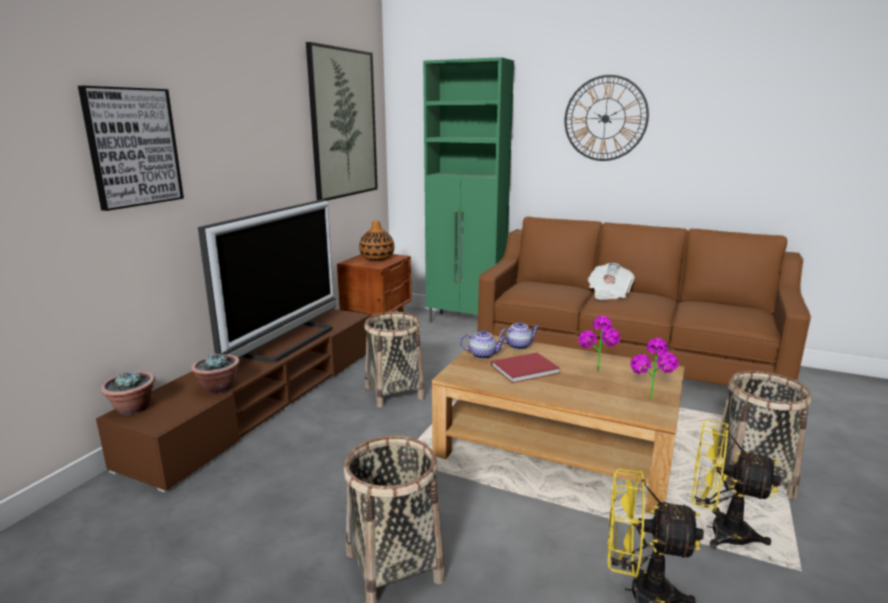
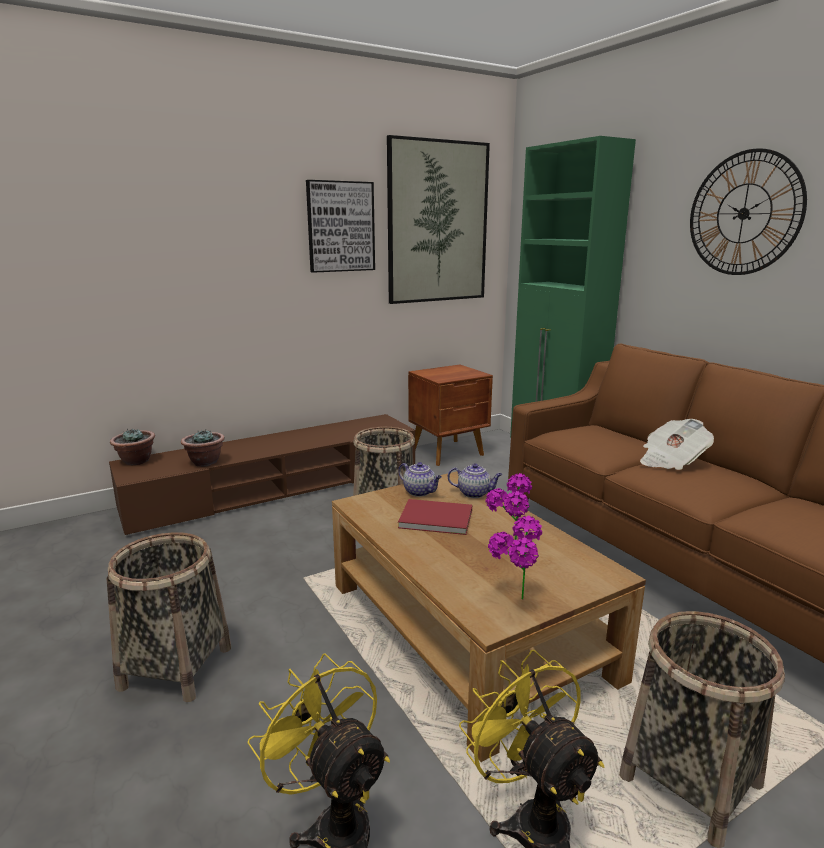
camera: 35 degrees right, 0 degrees up
(133, 147) = (164, 237): picture -> picture (340, 227)
(289, 341) = (311, 438): television -> none
(377, 258) = (454, 372): vase -> none

